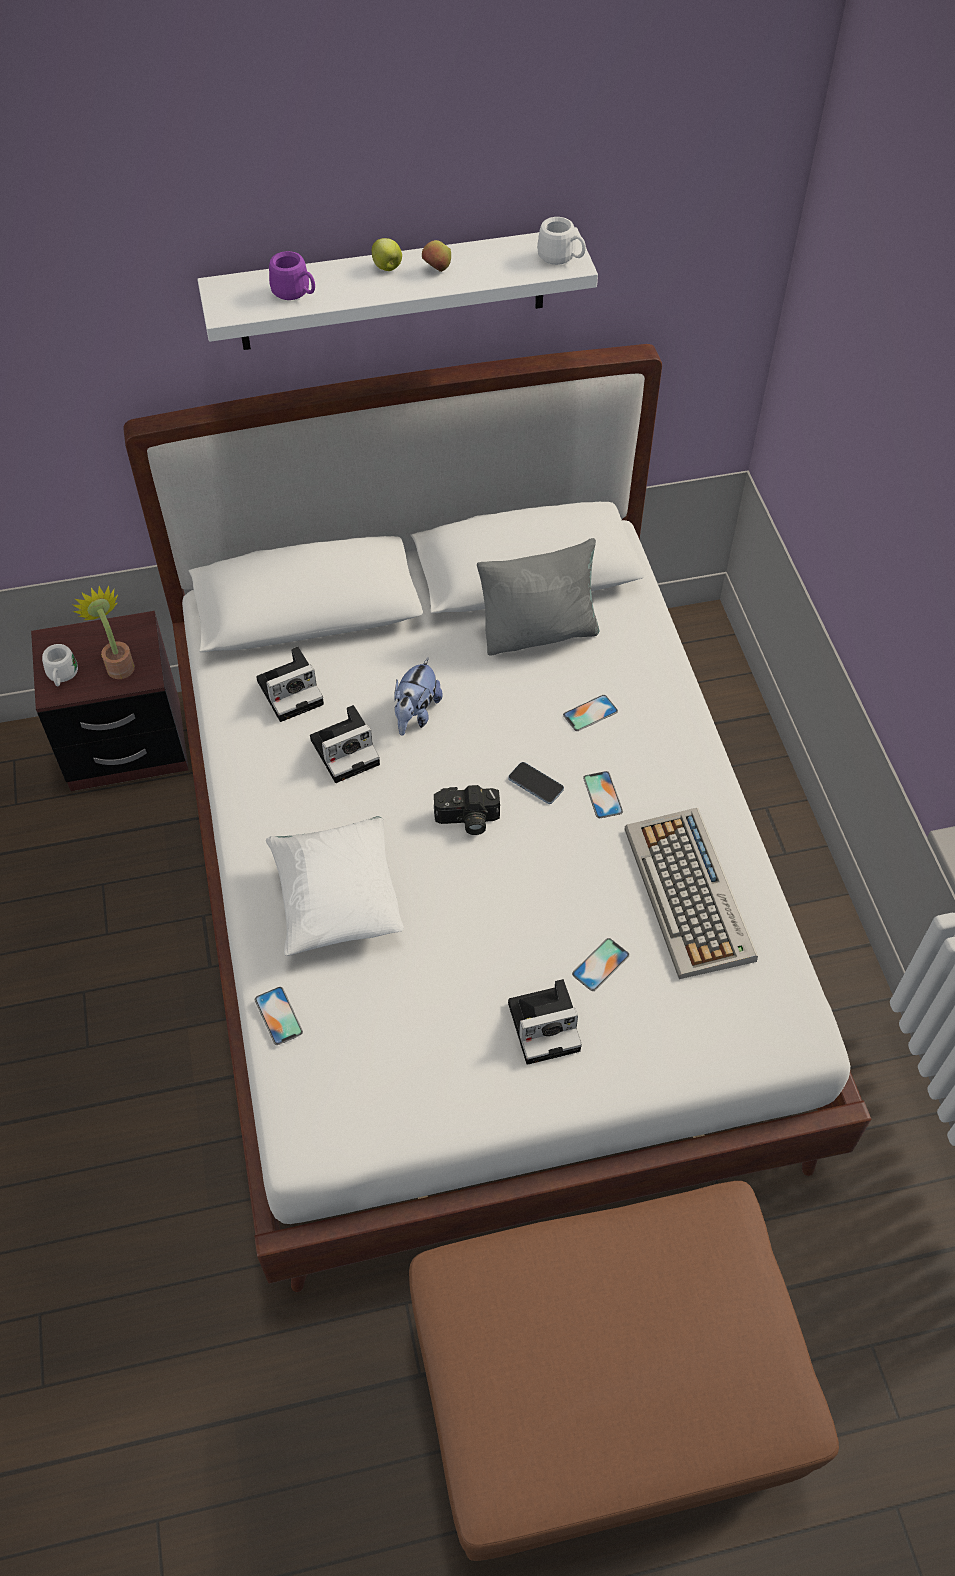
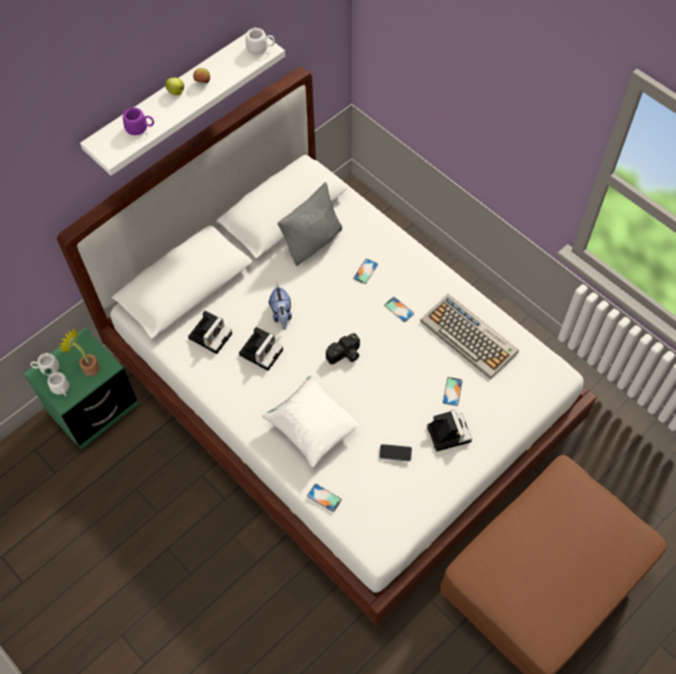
camera: 30 degrees left, 5 degrees up
(64, 639) = (46, 368): none -> white mug
(126, 745) = (93, 408): brown nightstand -> green nightstand
(536, 784) = (364, 320): phone -> phone (395, 453)
(546, 1025) = (447, 432): camera -> camera turned 60 degrees counterclockwise

